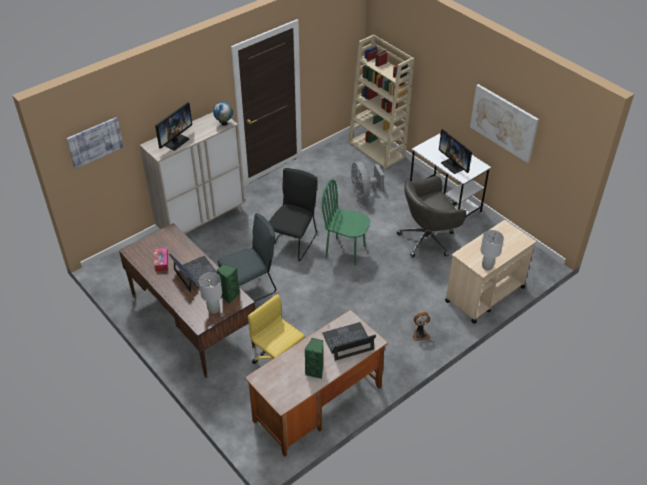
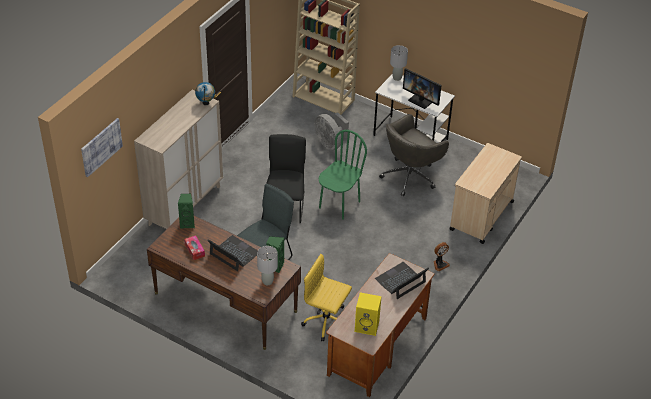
camera: 20 degrees left, 0 degrees up
(175, 141) = (167, 130): monitor -> none
(290, 381) = (367, 326): none -> yellow speaker
(315, 371) = (384, 312): green speaker -> green speaker (187, 223)
(345, 251) = (339, 204): green chair -> green chair turned 120 degrees clockwise
(487, 266) = (490, 188): grey table lamp -> grey table lamp (397, 78)
(503, 122) = (464, 52): picture -> none

